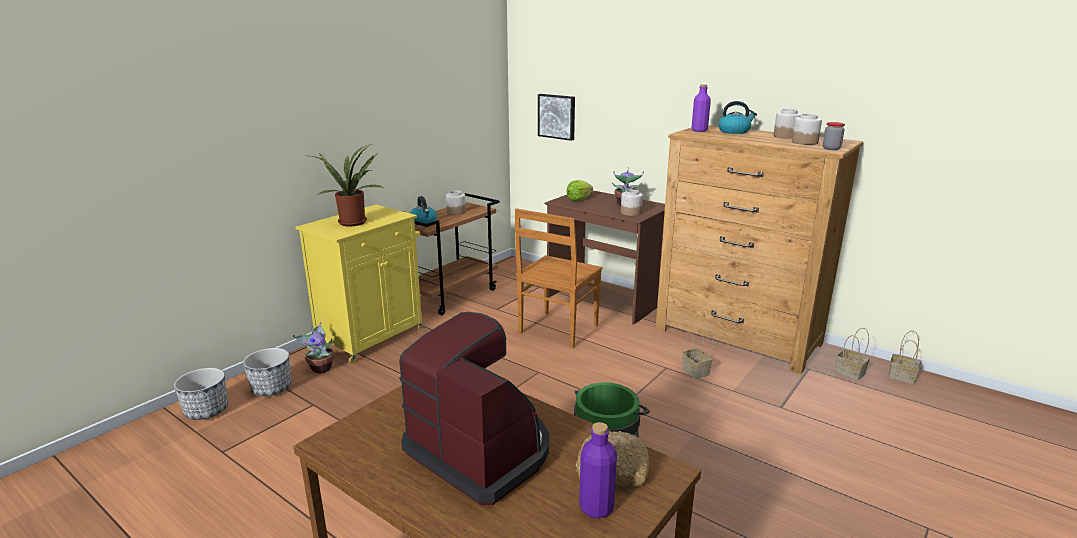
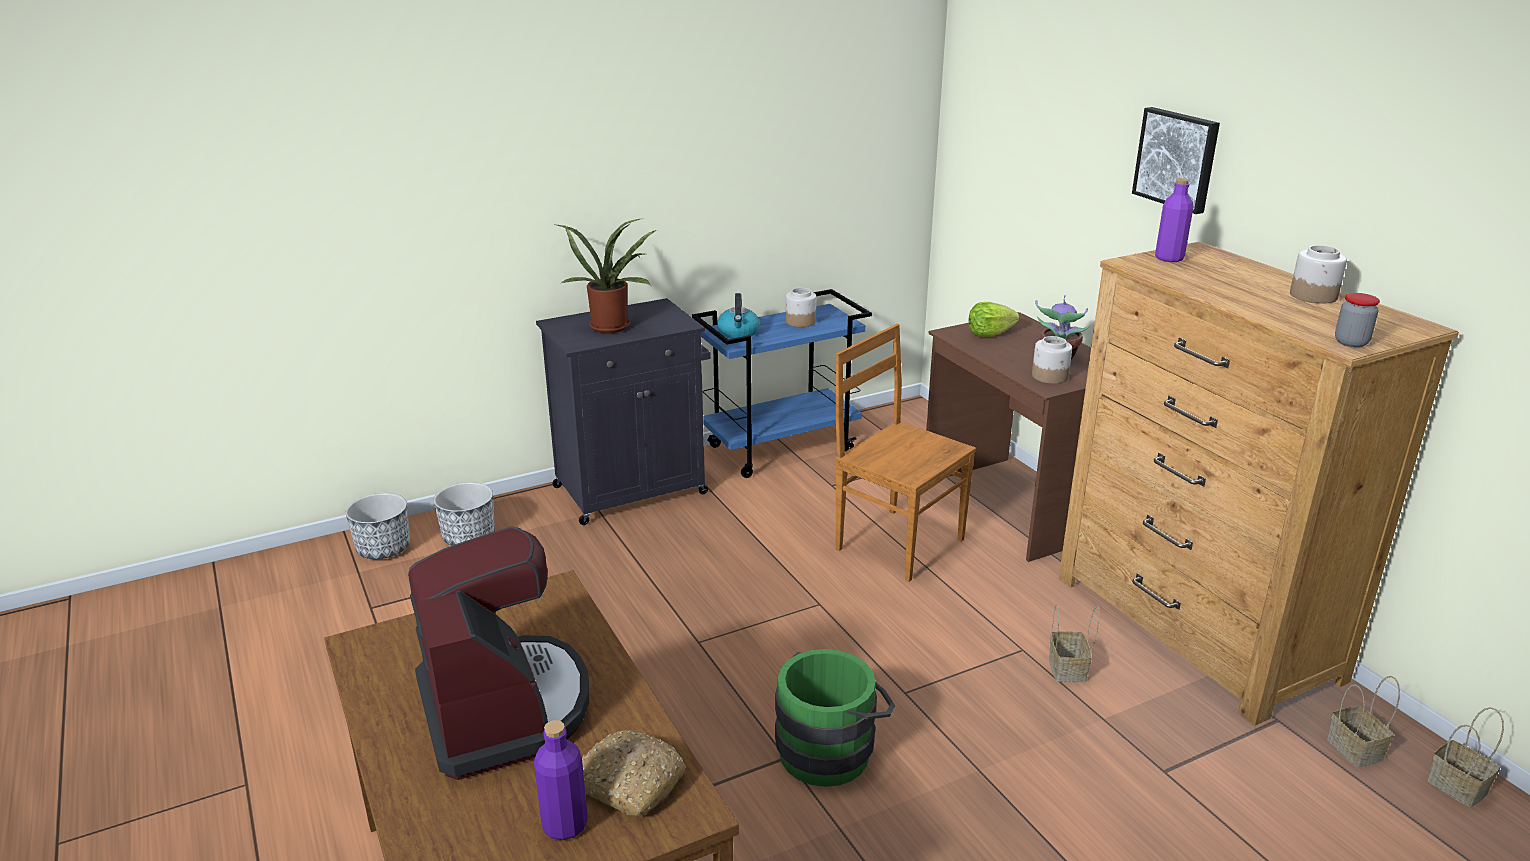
camera: 25 degrees right, 5 degrees up
(320, 368) = (541, 522): potted plant -> none
(372, 336) = (633, 489): yellow cabinet -> black cabinet
(451, 295) = (782, 448): brown cart -> blue cart
(557, 116) = (999, 182): picture -> picture (1177, 159)
(557, 330) = (896, 543): brown chair -> brown chair turned 75 degrees clockwise
(734, 131) = (1231, 270): kettle -> none
(804, 142) = (1324, 318): jar -> none

